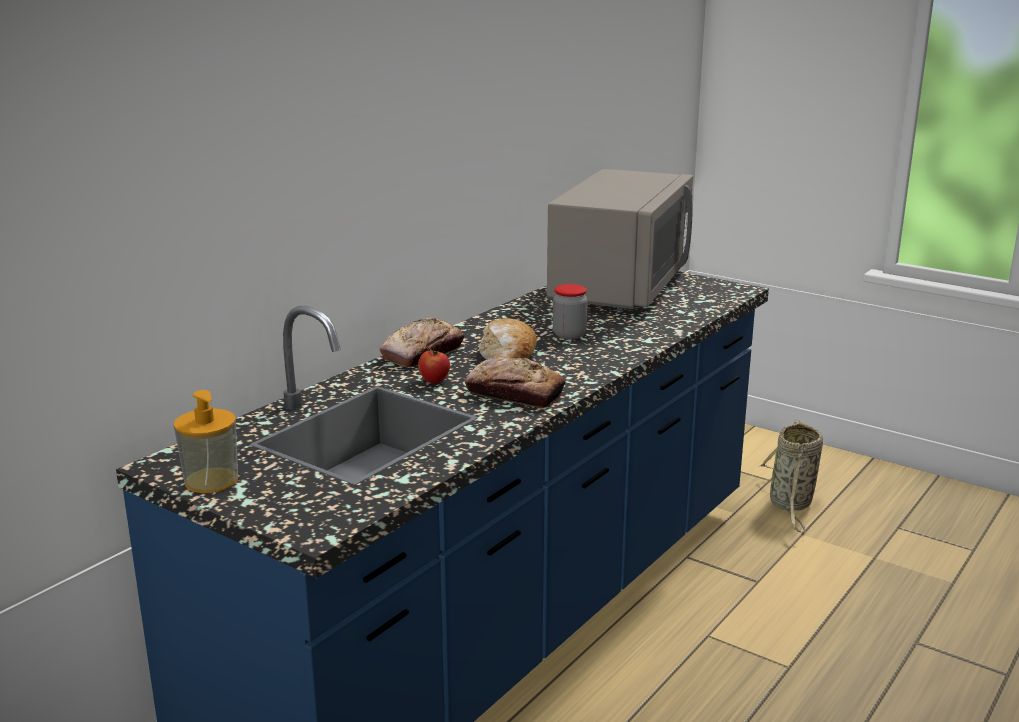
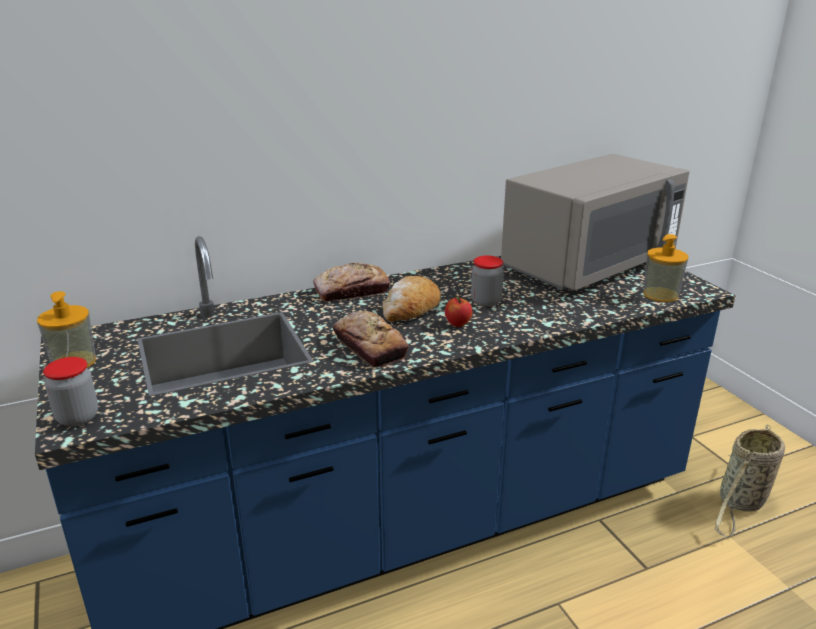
camera: 30 degrees right, 5 degrees up
(308, 520) = (77, 417): none -> jar
(434, 380) = (327, 318): apple -> apple (458, 324)
(711, 299) = (660, 294): none -> soap dispenser

